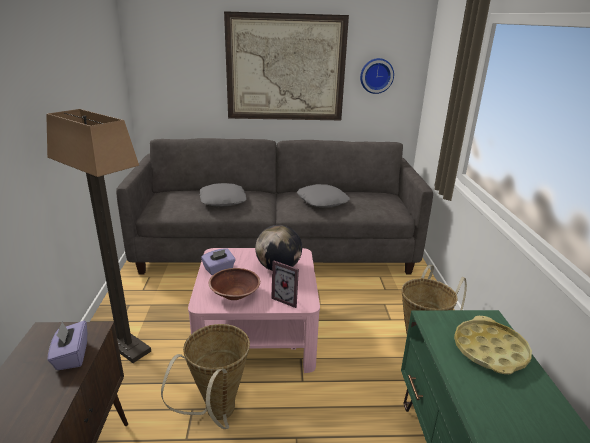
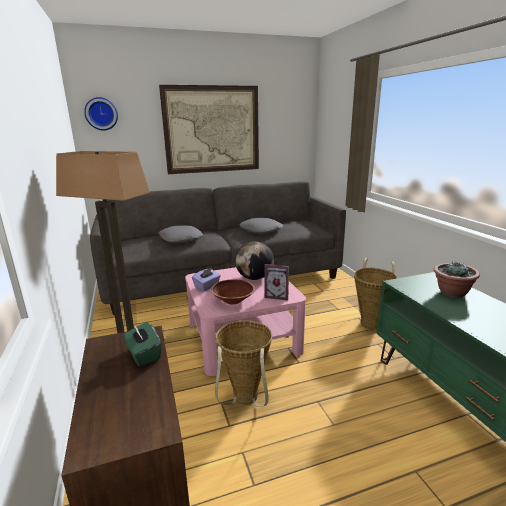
camera: 15 degrees left, 5 degrees down
(71, 356) = (143, 354): purple tissue box -> green tissue box
(376, 75) = (281, 132): wall clock -> wall clock (101, 114)
(489, 350) = (452, 293): yellow tray -> potted plant

